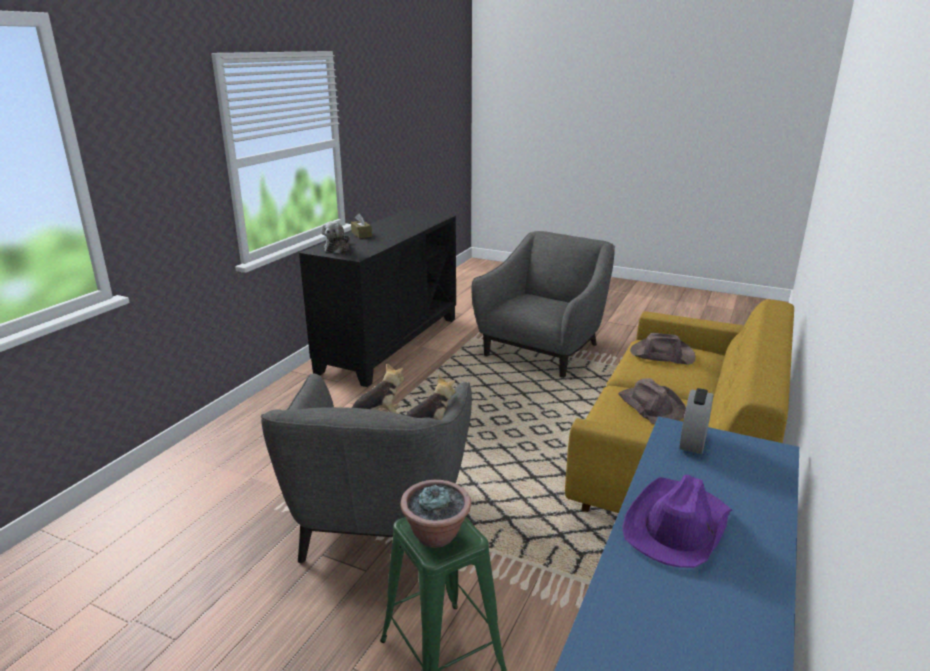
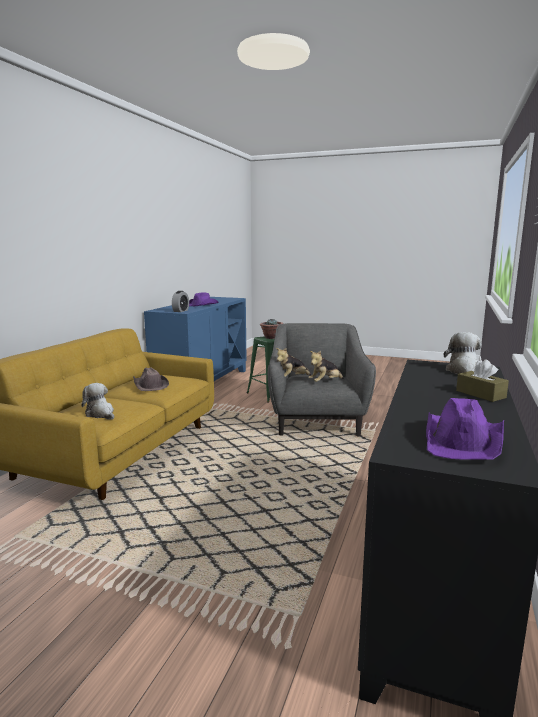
camera: 175 degrees right, 10 degrees down
(409, 219) = (464, 440): none -> purple hat
(544, 350) = (175, 585): grey armchair -> none
(661, 355) = (100, 414): brown hat -> plush toy

